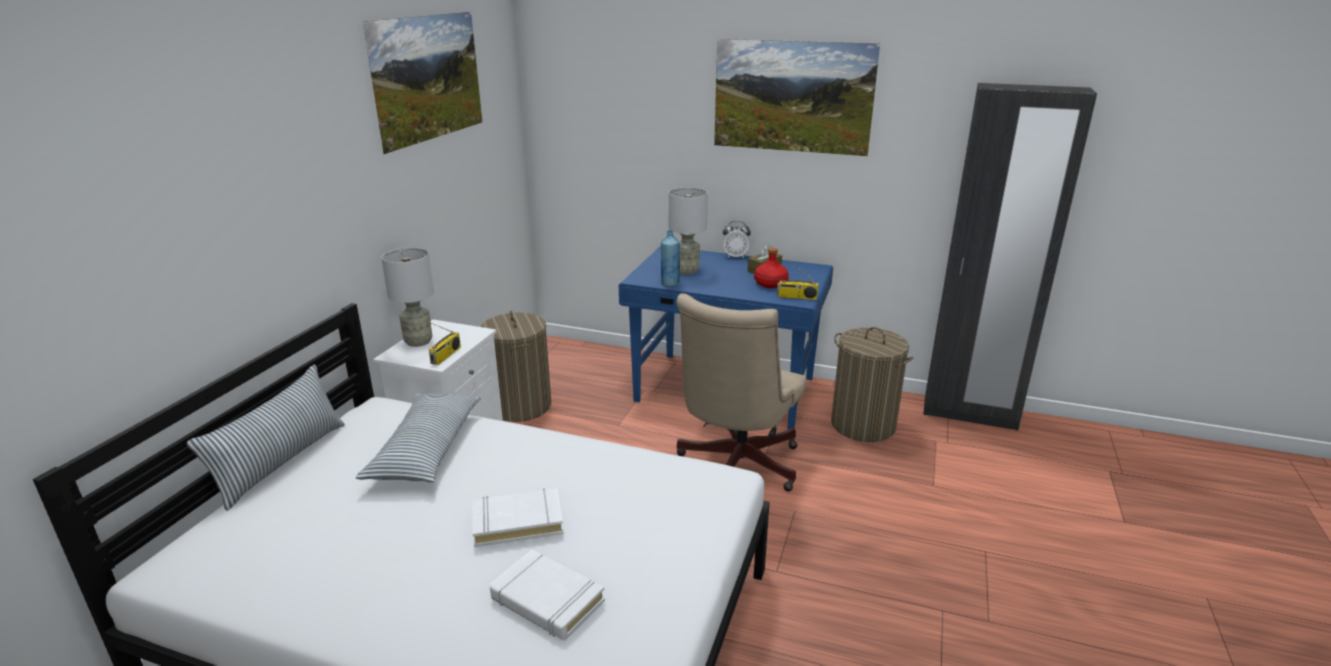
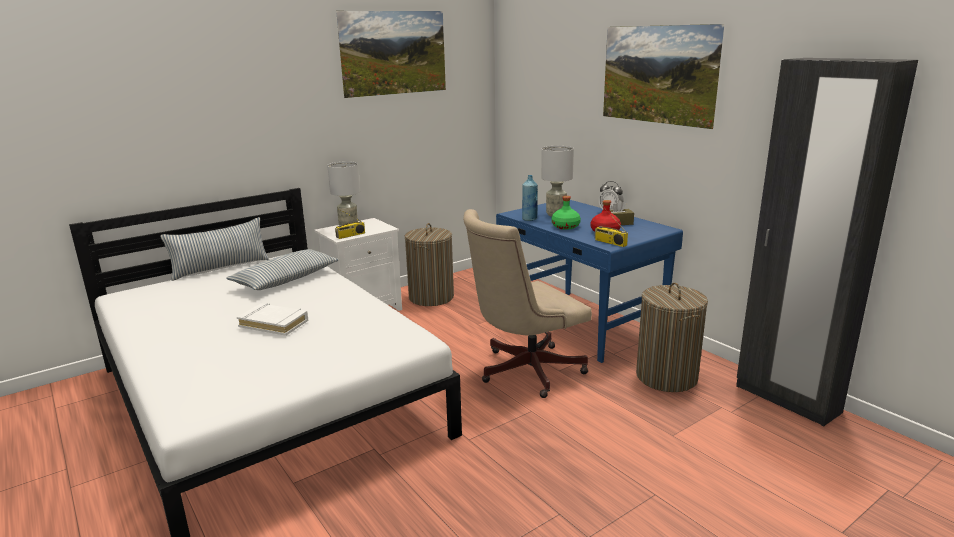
camera: 35 degrees right, 5 degrees down
(547, 600) = (231, 360): white book -> none
(723, 286) = (565, 226): none -> green bottle

